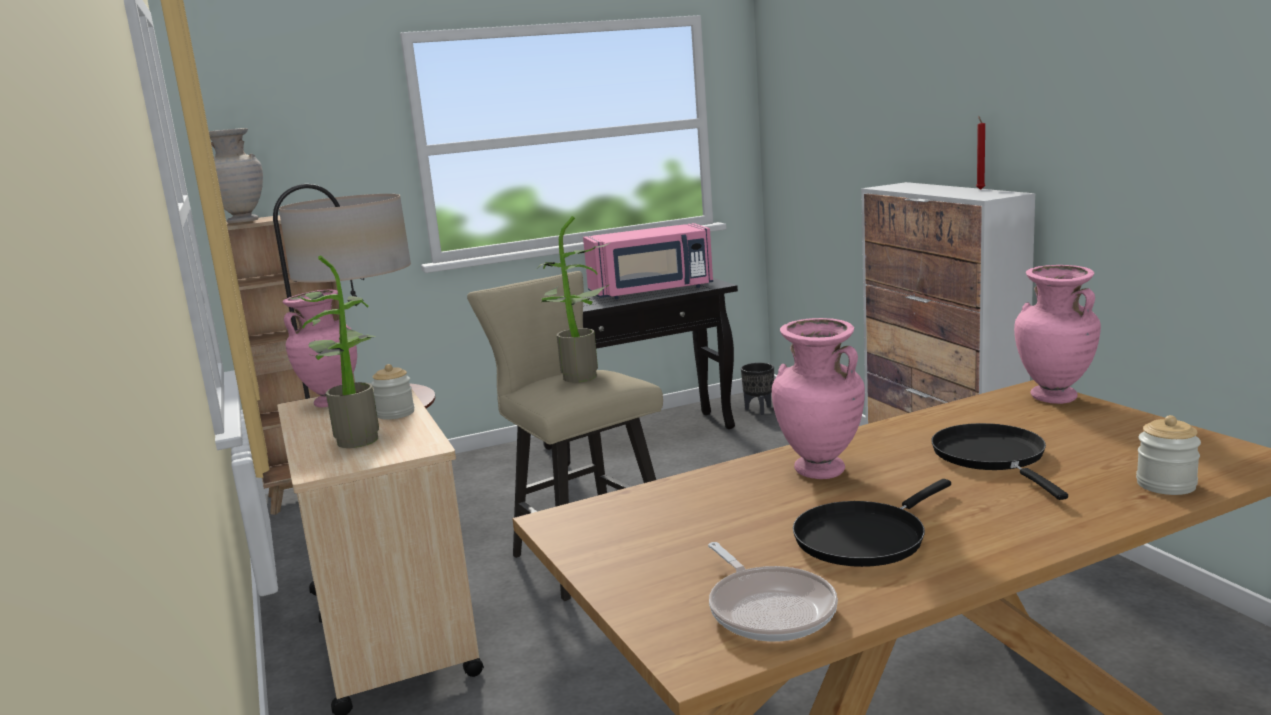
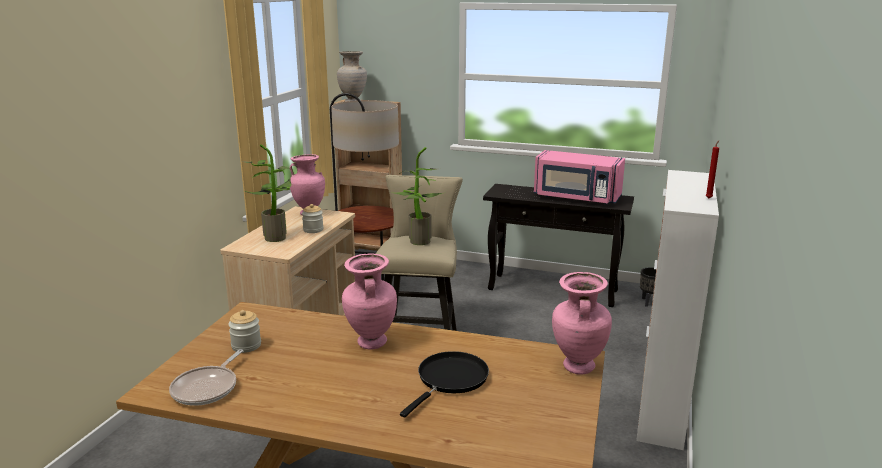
camera: 40 degrees right, 5 degrees up
(864, 538) = (303, 382): black frying pan -> none
(1166, 485) = (475, 443): jar -> jar (246, 346)

